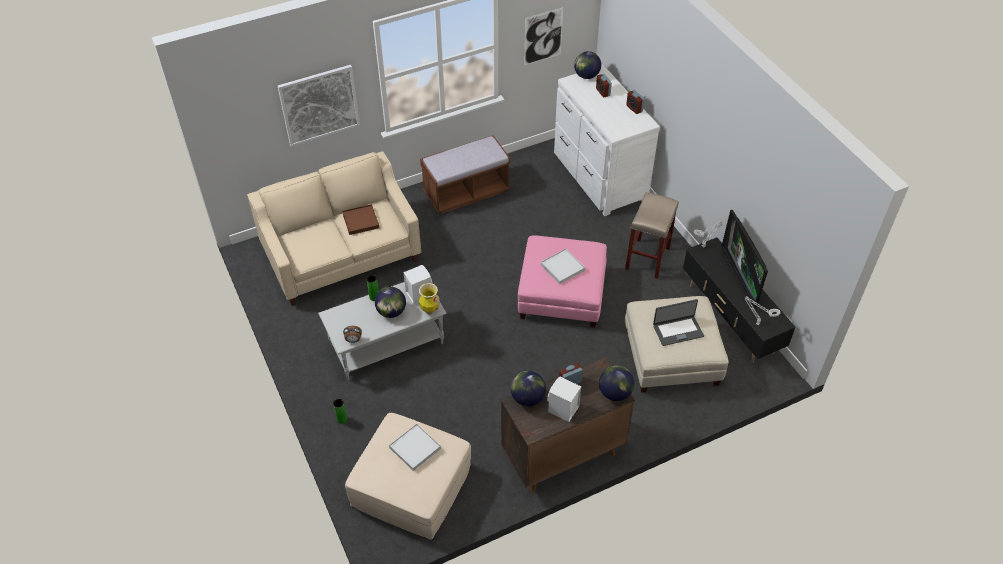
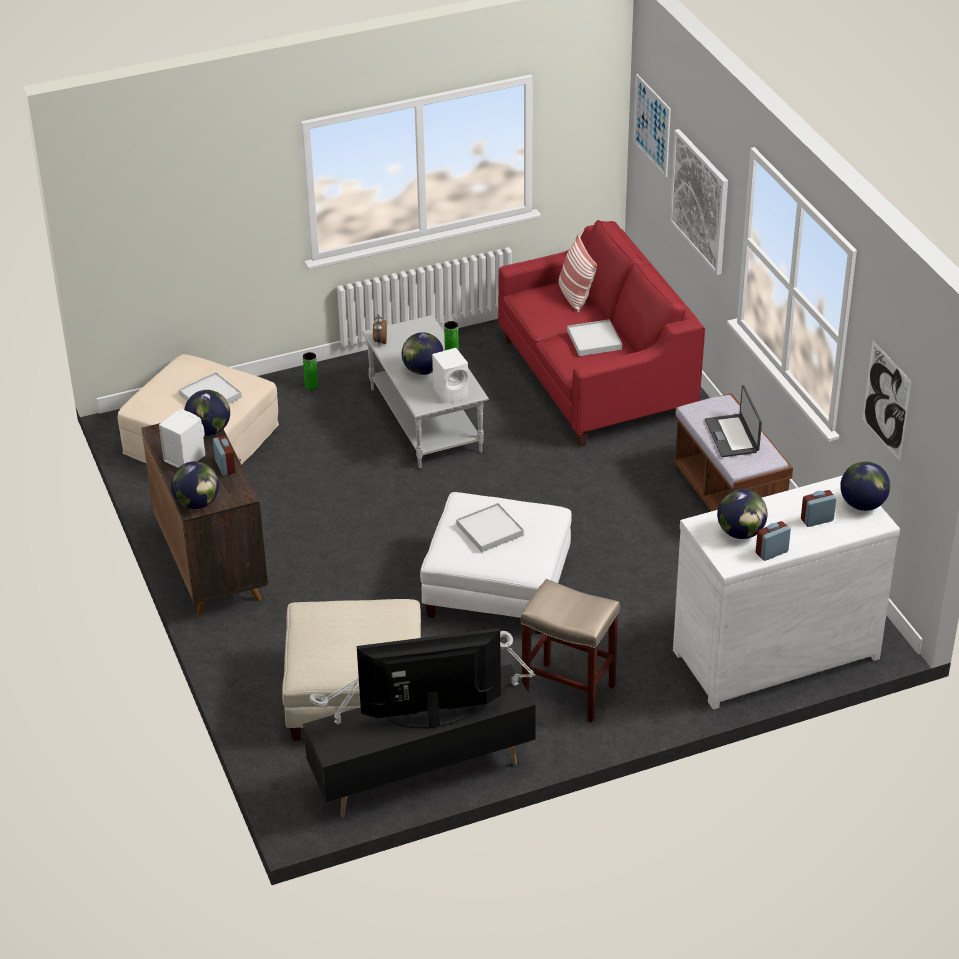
camera: 95 degrees right, 10 degrees down
(239, 113) = (652, 125): none -> picture
(303, 233) = (575, 296): none -> pillow
(341, 255) = (595, 378): beige sofa -> red sofa
(360, 221) = (594, 340): brown tray -> white tray
(429, 310) = (421, 402): vase -> none
(561, 295) = (497, 587): pink ottoman -> white ottoman
(620, 119) = (740, 533): none -> globe
(677, 330) = (346, 637): laptop -> laptop (732, 436)

